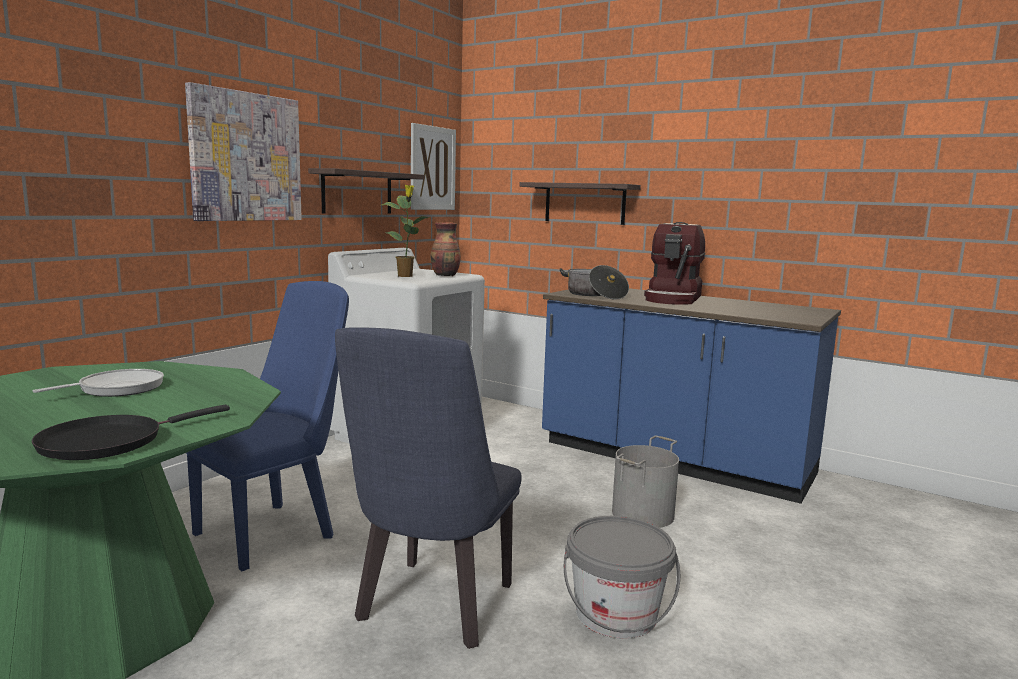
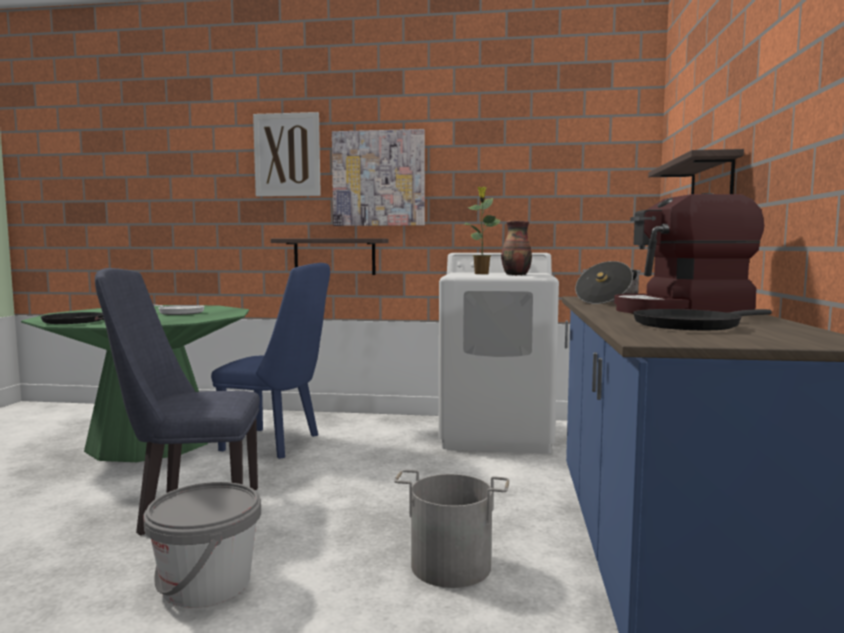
camera: 65 degrees right, 5 degrees down
(357, 192) = (494, 201): shelf -> shelf (334, 256)
(432, 168) = (607, 171): picture -> picture (287, 155)
(748, 309) = (690, 325): none -> black frying pan

